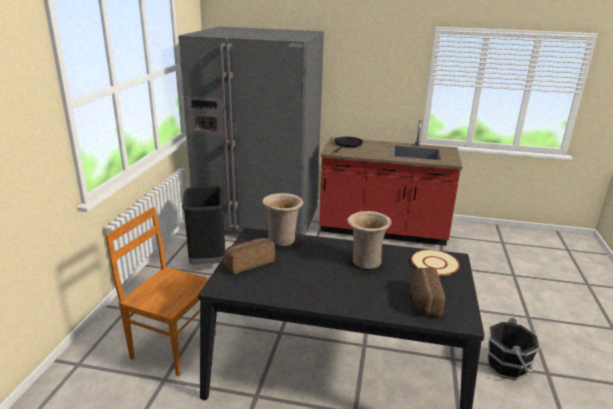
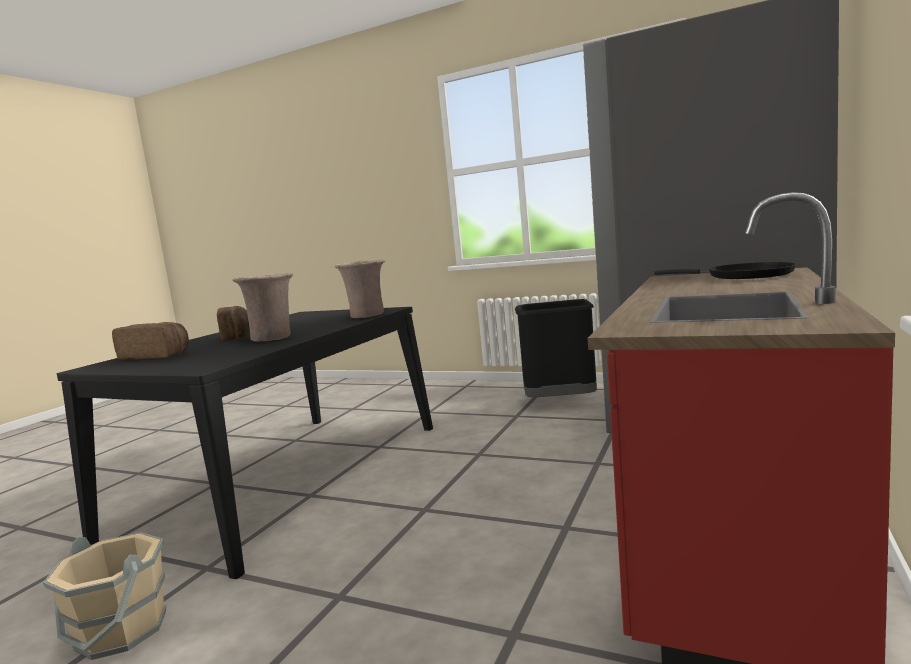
camera: 105 degrees right, 15 degrees down
(172, 345) = (396, 406): brown chair -> none
(248, 263) = (331, 314): bread -> bread (238, 336)
(434, 263) = (213, 359): beige plate -> none
(507, 366) = (120, 631): black bucket -> beige bucket

